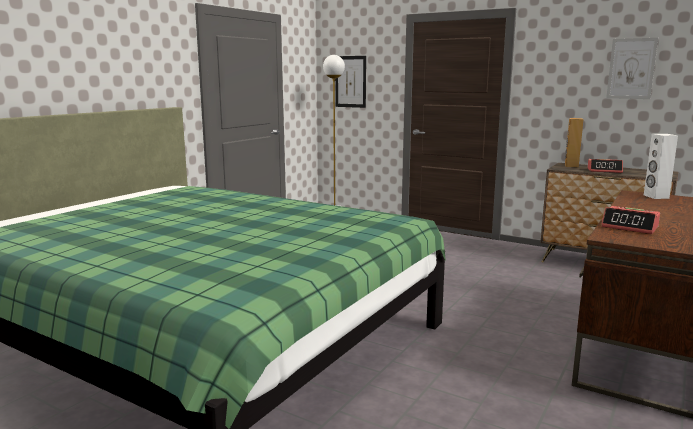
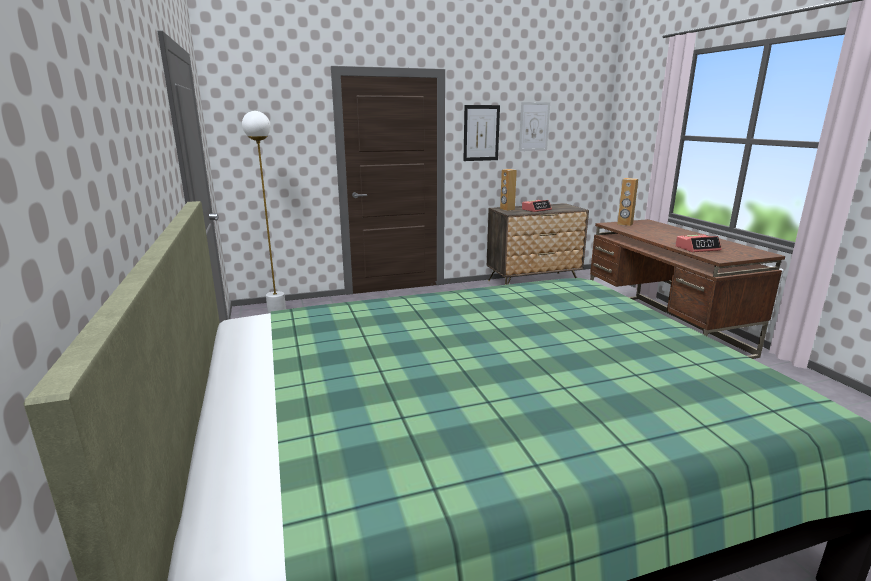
camera: 50 degrees left, 5 degrees up
(350, 81) = (262, 143): picture -> picture (481, 133)
(655, 197) = (625, 224): white speaker -> brown speaker

